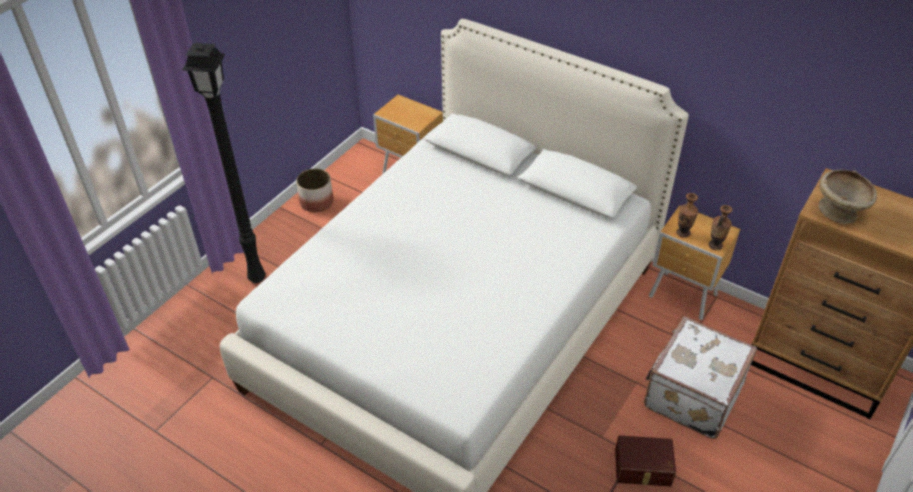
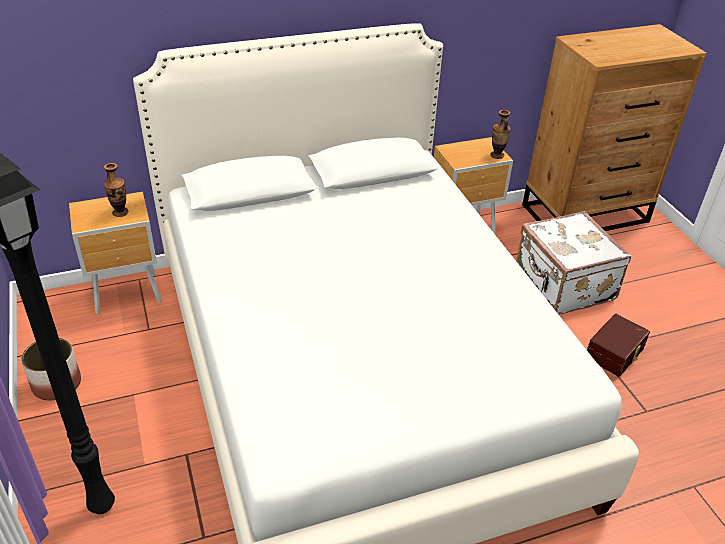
camera: 55 degrees left, 5 degrees down
(683, 233) = (468, 161): vase -> vase (120, 212)
(839, 211) = (609, 54): beige bowl -> none

